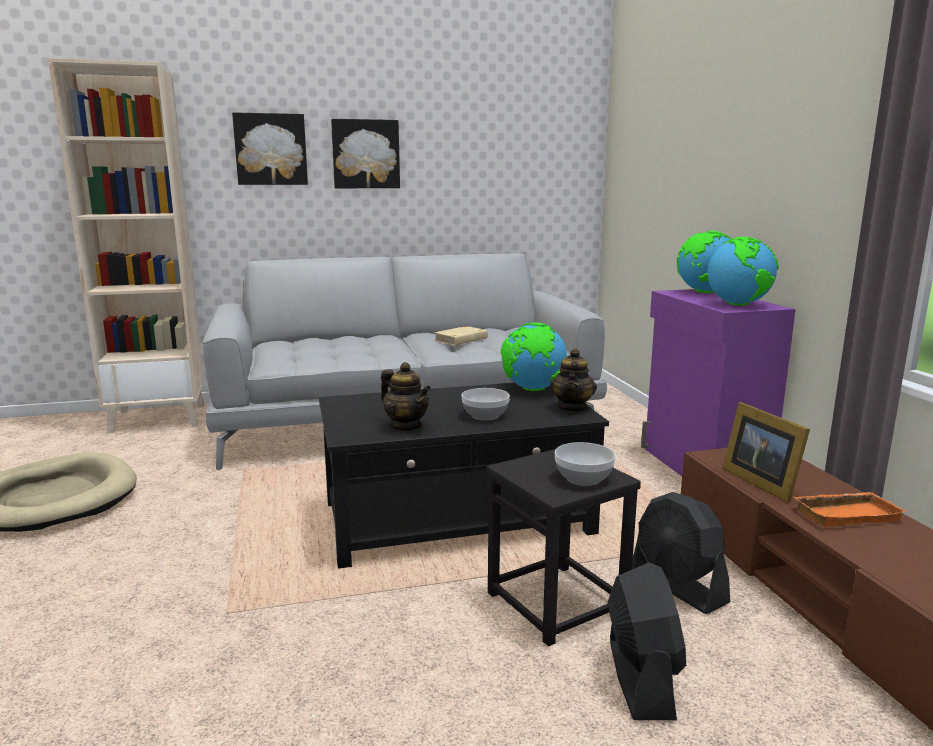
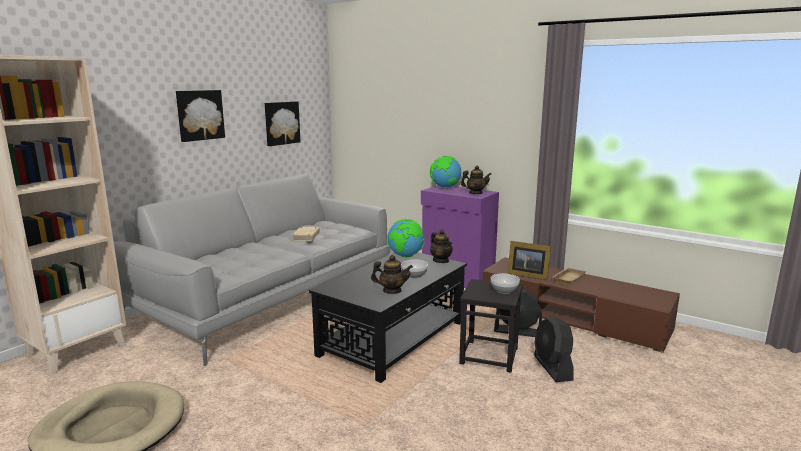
camera: 40 degrees left, 0 degrees up
(271, 149) = (133, 116): picture -> picture (281, 123)
(640, 677) = (552, 368): black fan -> black fan turned 150 degrees counterclockwise
(738, 305) = (475, 193): globe -> teapot
(845, 514) = (567, 278): orange tray -> beige tray

